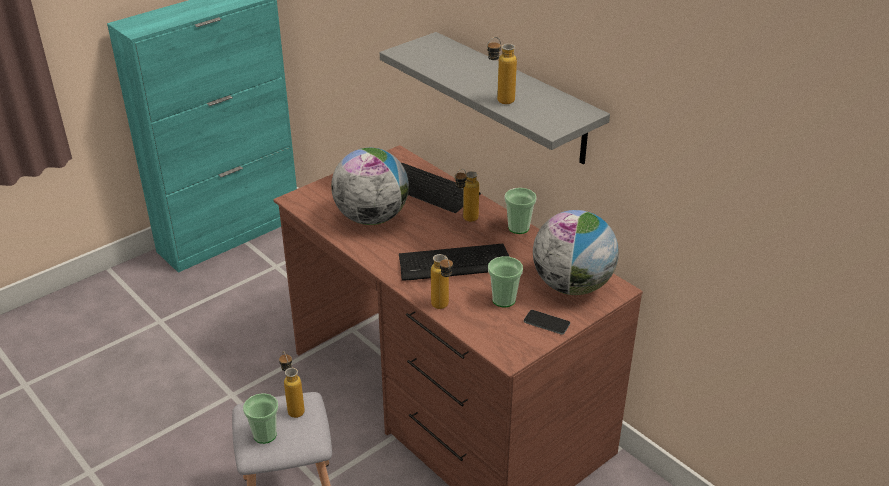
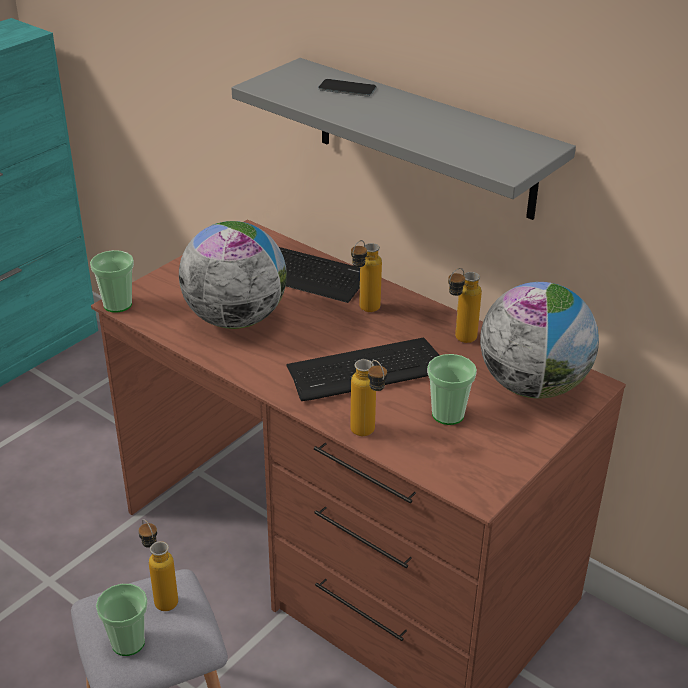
camera: 10 degrees left, 0 degrees up
(499, 102) = (422, 141): bottle -> bottle (459, 341)
(518, 228) = (437, 315): cup -> cup (117, 304)
(546, 322) = (515, 440): phone -> phone (347, 88)

